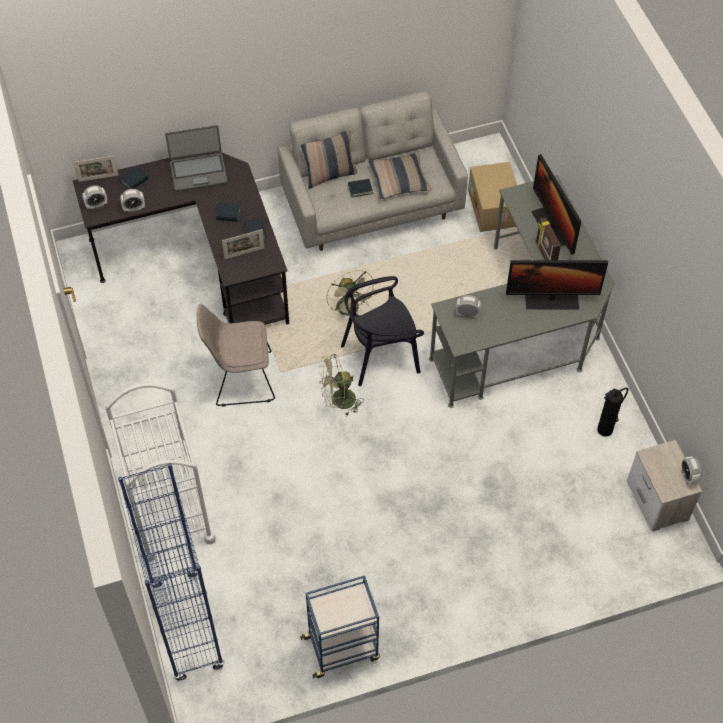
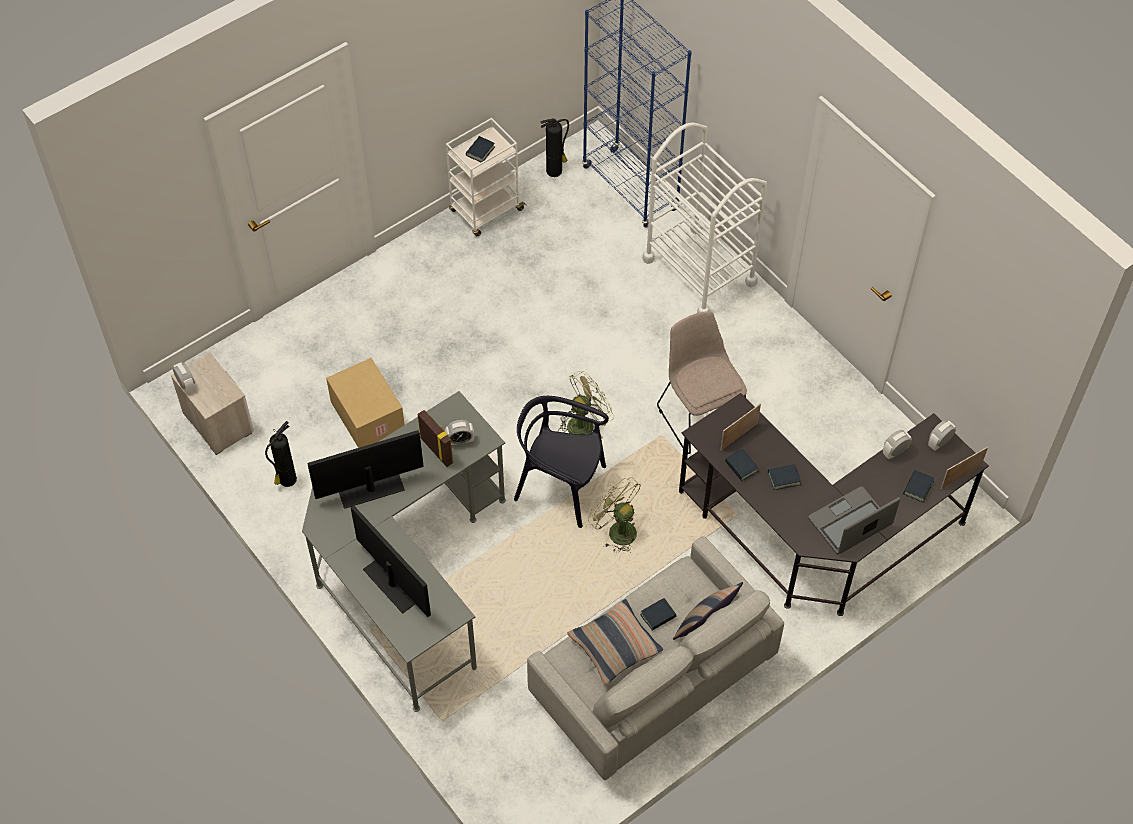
camera: 160 degrees right, 0 degrees up
(240, 378) = (700, 415): beige chair -> beige chair turned 90 degrees counterclockwise
(252, 674) = (555, 171): none -> fire extinguisher
(342, 648) = (486, 211): blue cart -> white cart
(343, 610) = (480, 151): none -> book
(380, 356) = (560, 486): black chair -> black chair turned 120 degrees counterclockwise
(494, 208) = (494, 729): cardboard box -> cardboard box (366, 416)
(545, 255) = (392, 542): picture frame -> picture frame (437, 450)

